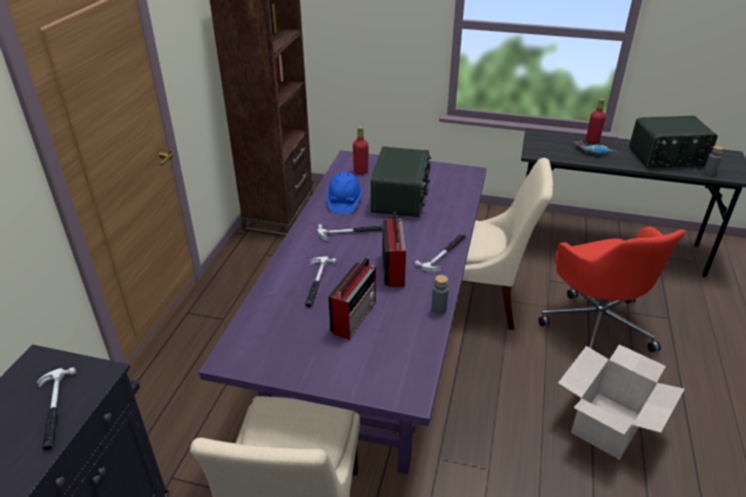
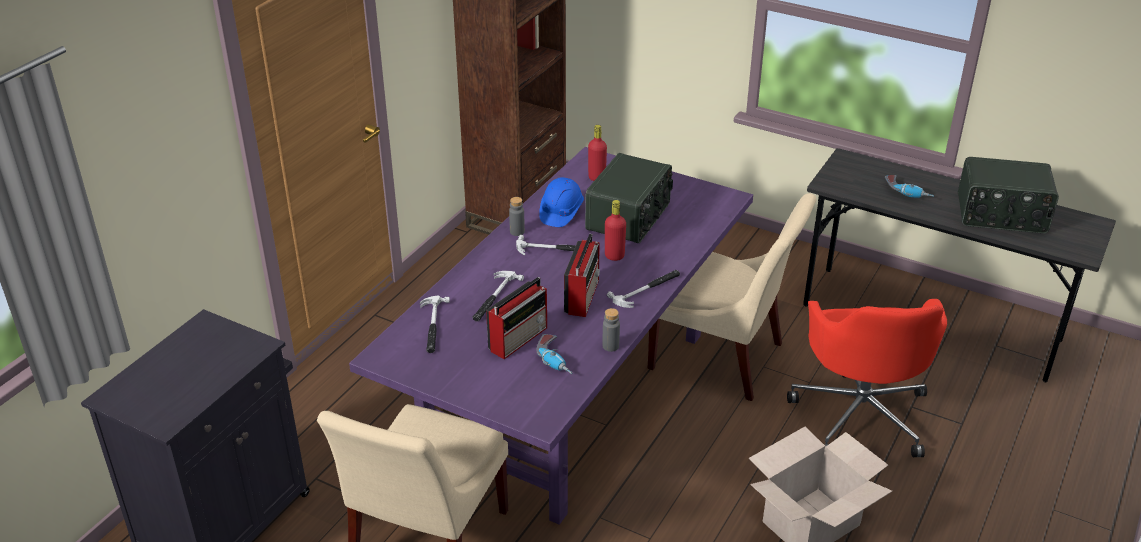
camera: 15 degrees right, 0 degrees up
(53, 410) = (212, 368): hammer -> hammer (432, 326)
(397, 331) = (556, 360): none -> power drill
(592, 141) = (915, 177): red bottle -> red bottle (614, 256)
(708, 173) = (1043, 243): grey bottle -> grey bottle (517, 232)

